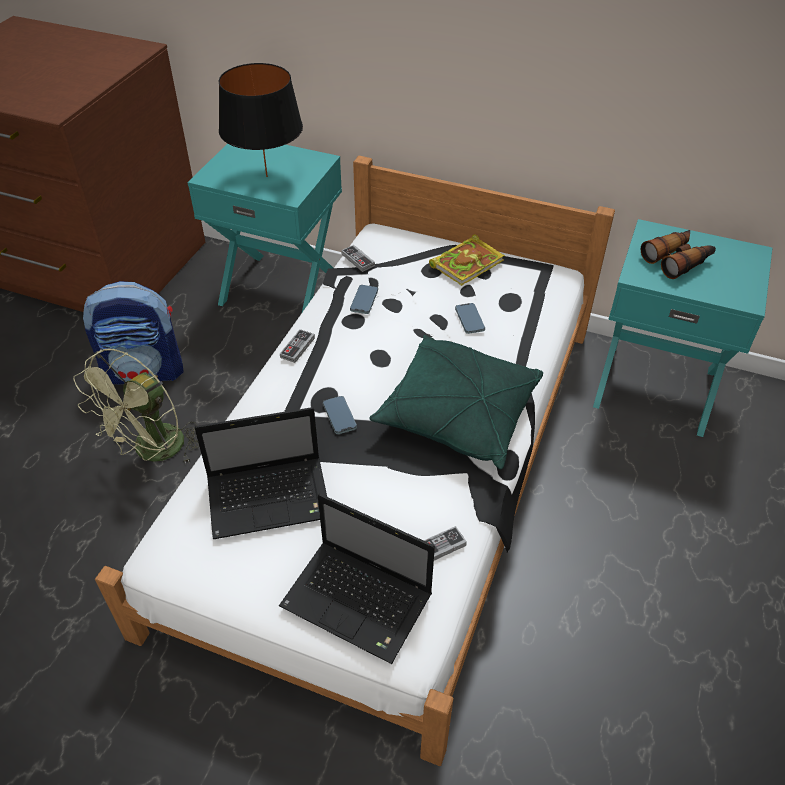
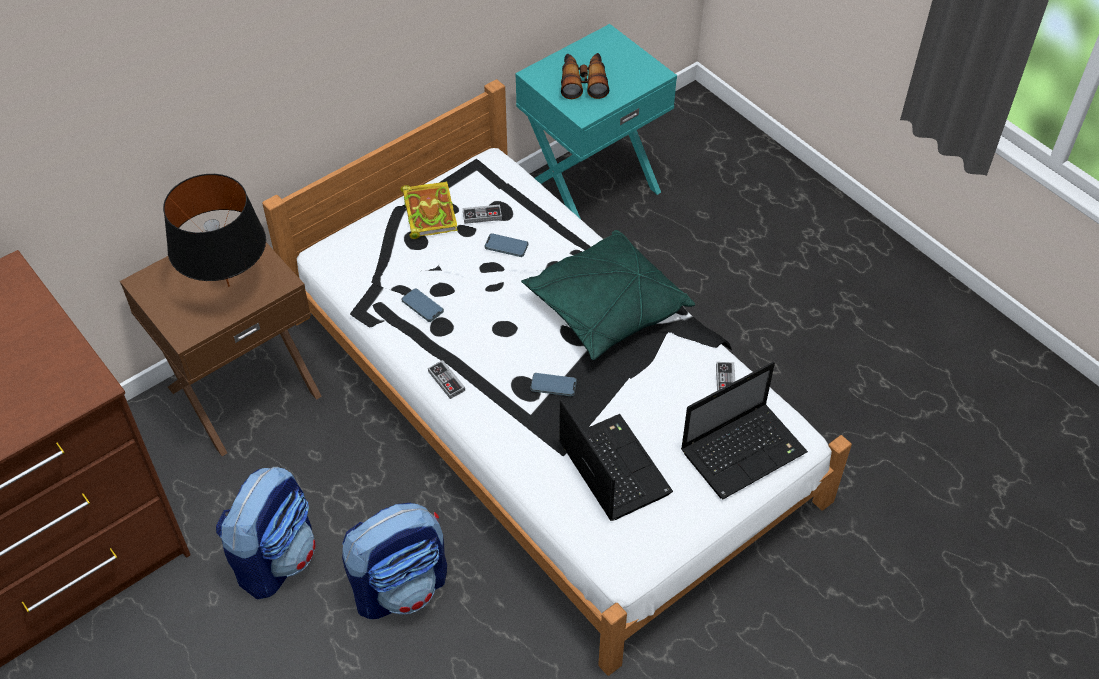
camera: 60 degrees left, 5 degrees up
(153, 452) = (401, 586): green fan -> backpack
(271, 497) = (612, 467): laptop -> laptop turned 45 degrees counterclockwise
(281, 288) = (243, 390): turquoise nightstand -> brown nightstand
(358, 260) = (359, 286): game controller -> game controller (482, 216)

